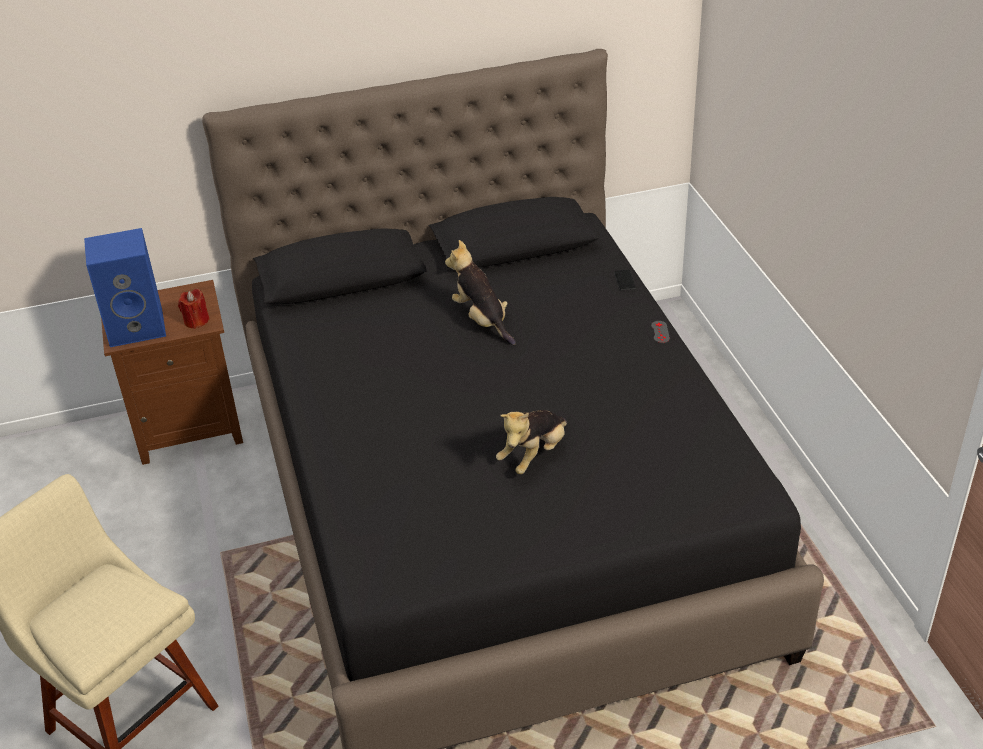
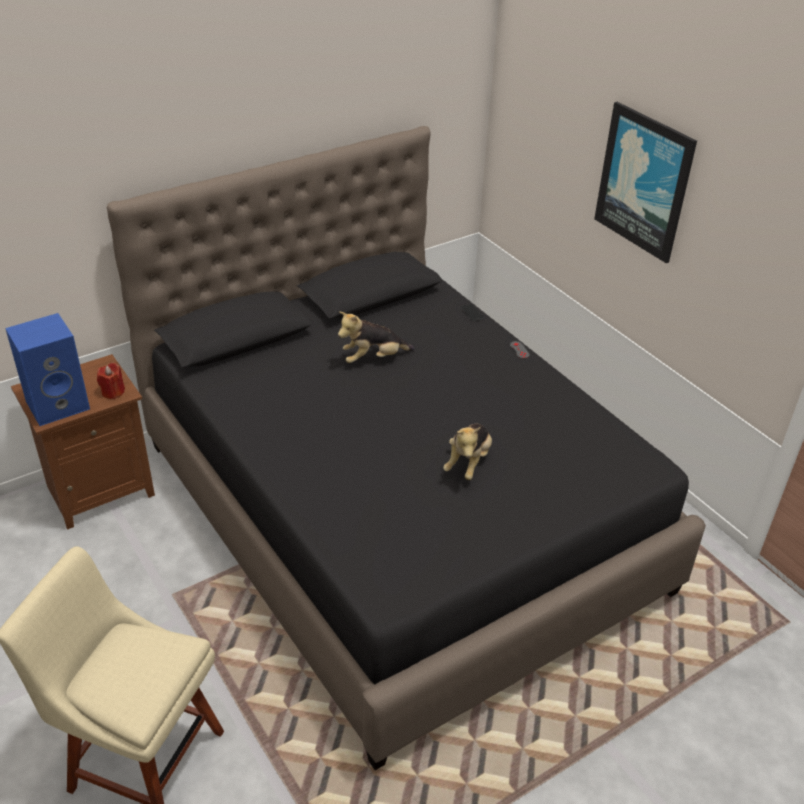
camera: 20 degrees left, 0 degrees up
(482, 320) = (373, 358): plush toy -> plush toy turned 60 degrees counterclockwise
(829, 140) = (644, 182): none -> picture

